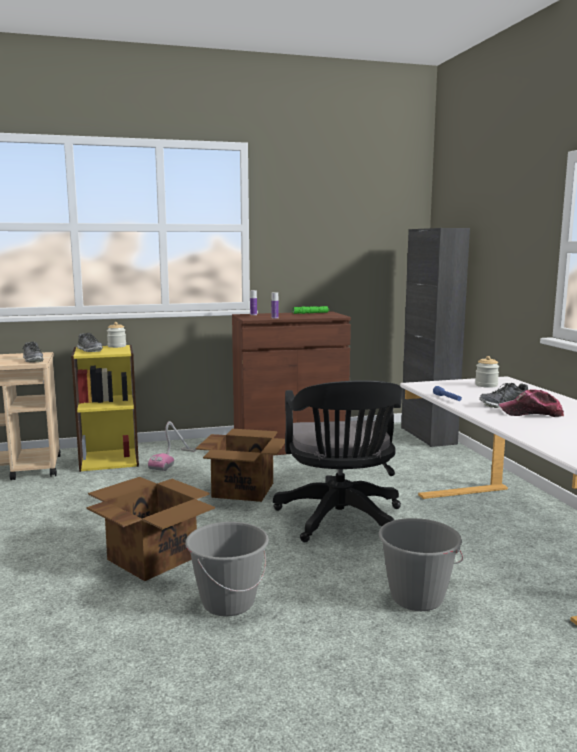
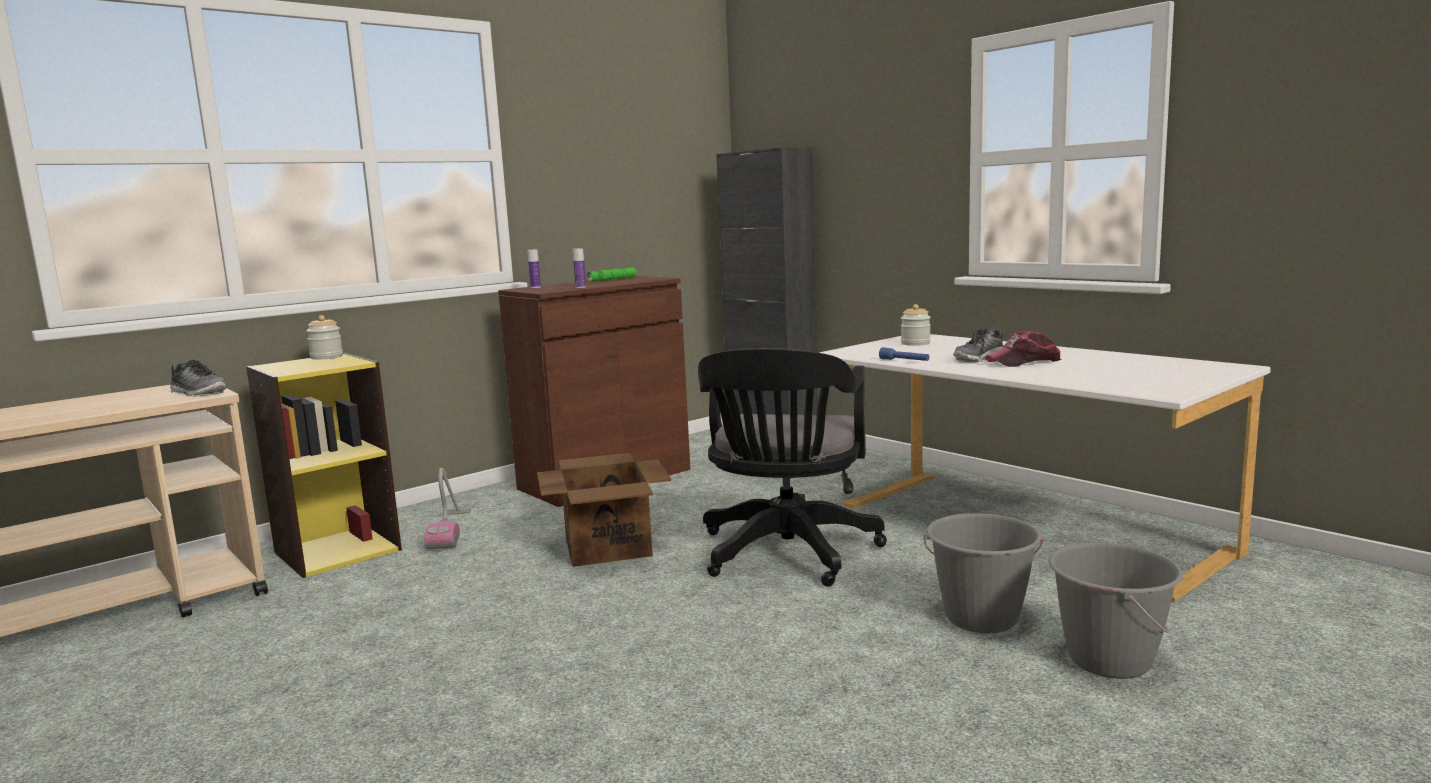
camera: 25 degrees left, 0 degrees up
(90, 350) = (290, 367): shoe -> none
(152, 557) = (581, 665): cardboard box -> none
(228, 602) = (763, 690): grey bucket -> grey bucket (1108, 660)
(340, 521) = (786, 555): black office chair -> black office chair turned 45 degrees clockwise

